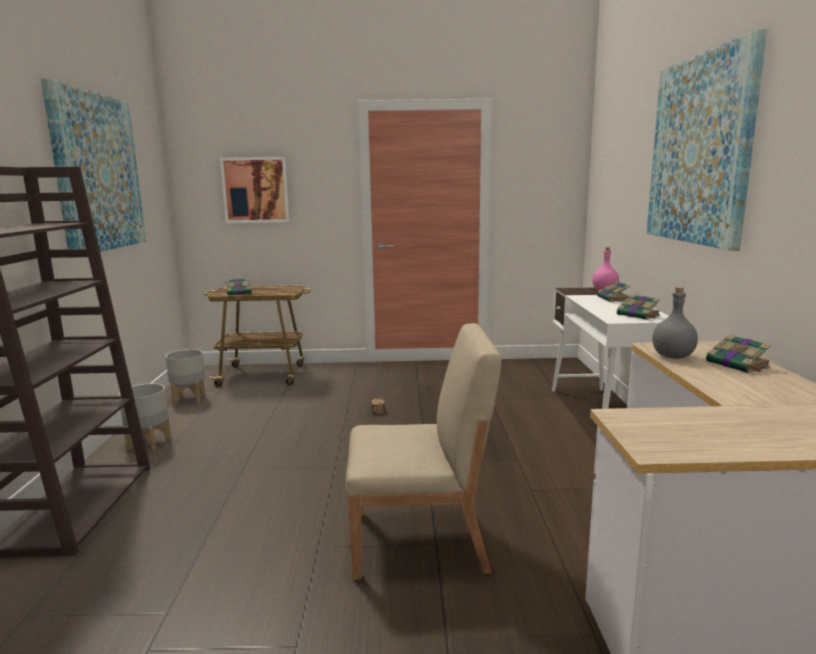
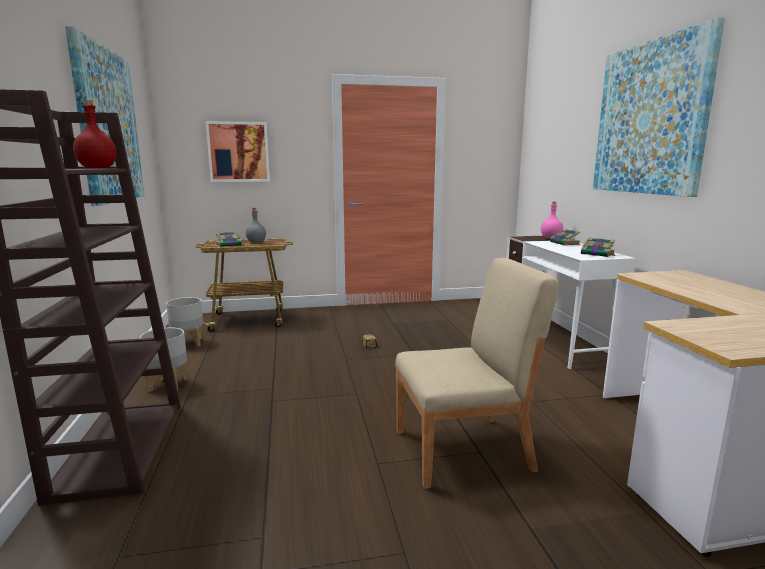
camera: 10 degrees left, 0 degrees up
(55, 224) = (97, 168): none -> red bottle
(672, 356) = (659, 282): grey bottle -> grey bottle (256, 242)
(738, 365) = (714, 286): book -> none

